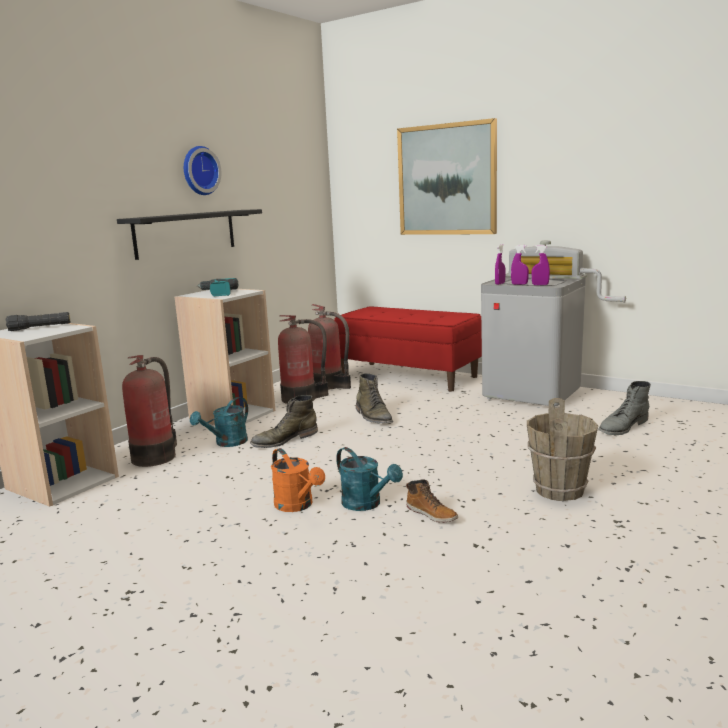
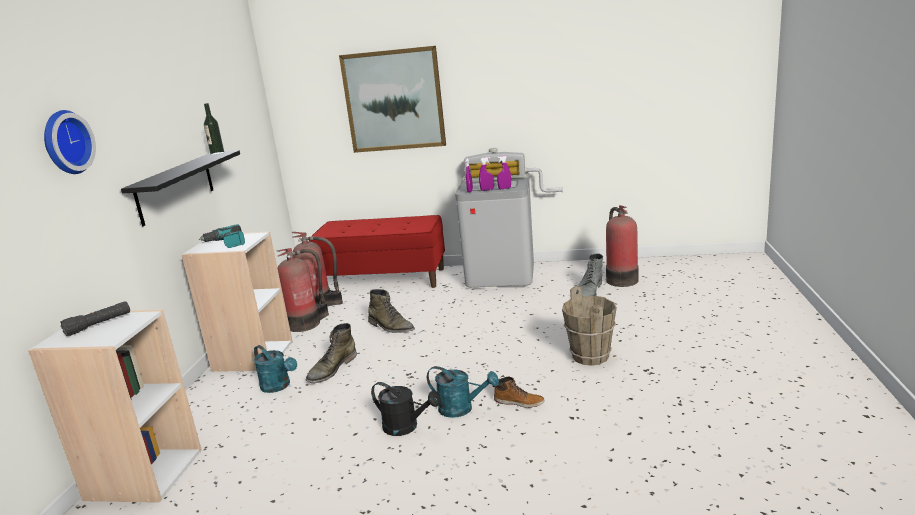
camera: 25 degrees left, 5 degrees up
(156, 456) = (219, 419): fire extinguisher -> fire extinguisher (621, 279)
(199, 171) = (175, 121): wall clock -> wall clock (64, 142)
(227, 443) = (279, 386): turquoise watering can -> turquoise watering can turned 60 degrees counterclockwise
(240, 209) = (217, 153): none -> bottle
(297, 506) = (406, 427): orange watering can -> black watering can

